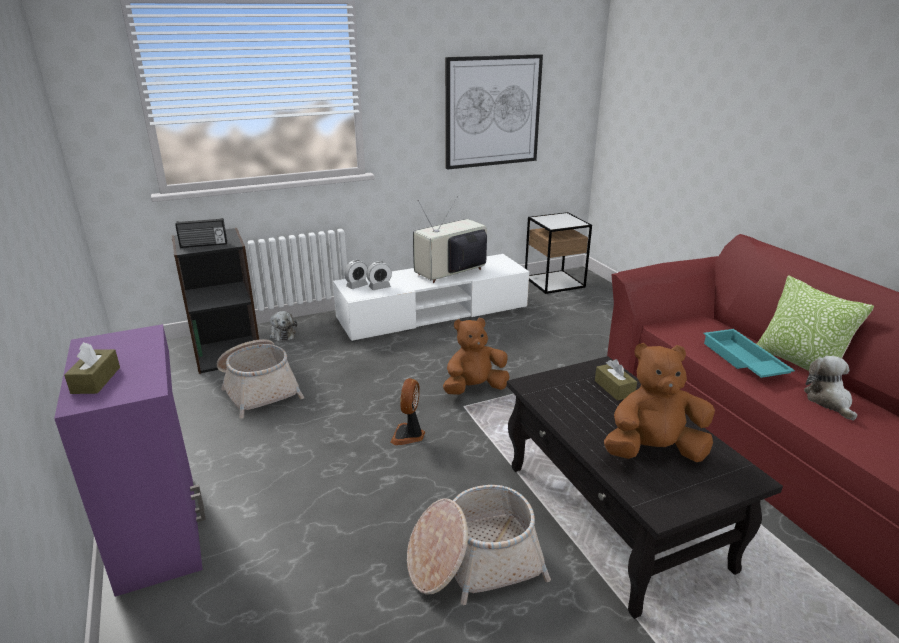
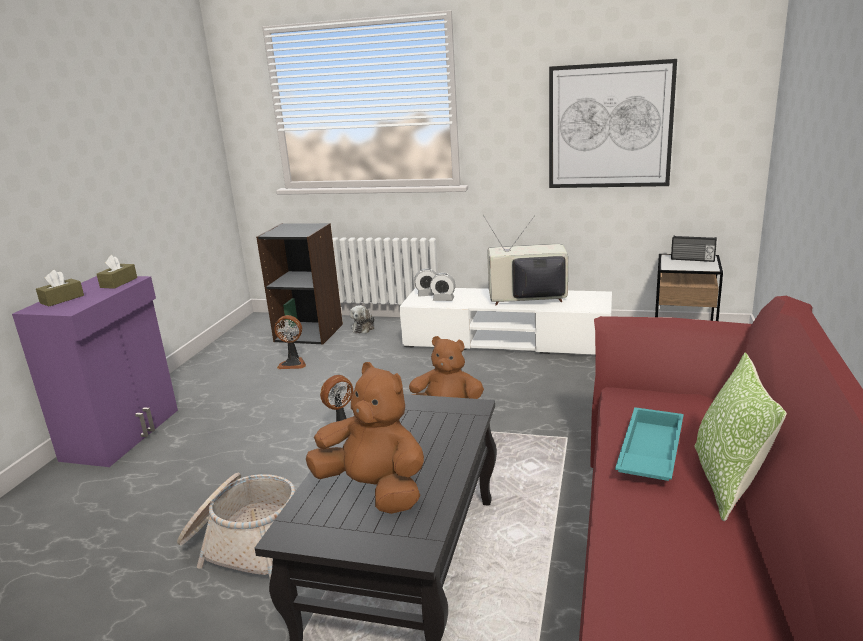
camera: 40 degrees right, 5 degrees down
(204, 245) = (285, 232): radio -> radio (692, 259)
(258, 389) = (293, 363): basket -> fan
(614, 388) = (444, 428): brown tissue box -> brown tissue box (119, 282)
(829, 401) = (677, 530): plush toy -> none

